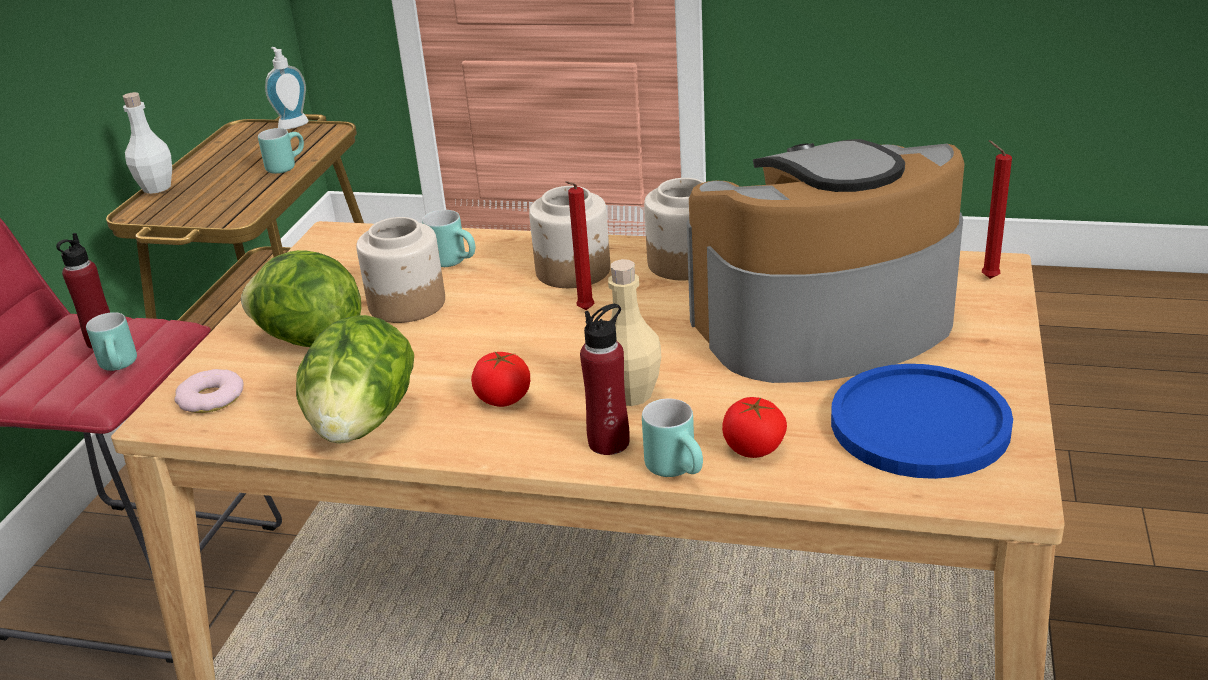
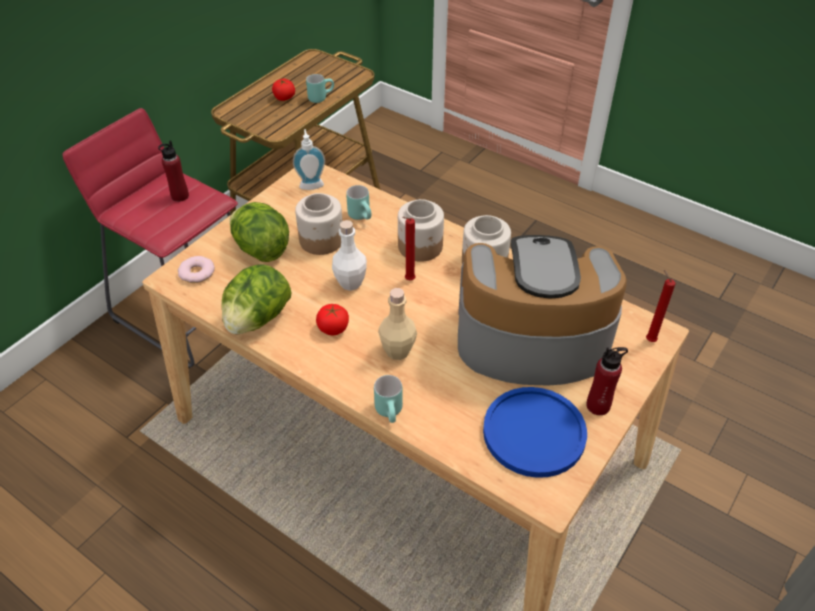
camera: 20 degrees right, 15 degrees up
(122, 366) = (182, 218): turquoise mug -> none
(156, 187) = (246, 94): white bottle -> white bottle (350, 283)
(292, 124) = (340, 62): soap dispenser -> soap dispenser (311, 184)
(609, 442) = (368, 380): red bottle -> red bottle (598, 405)
(753, 448) = (437, 414): tomato -> tomato (284, 98)

